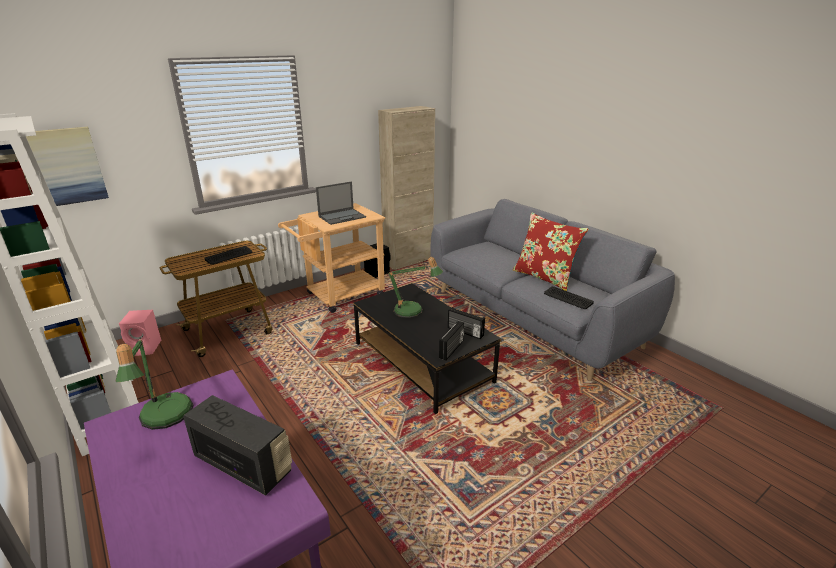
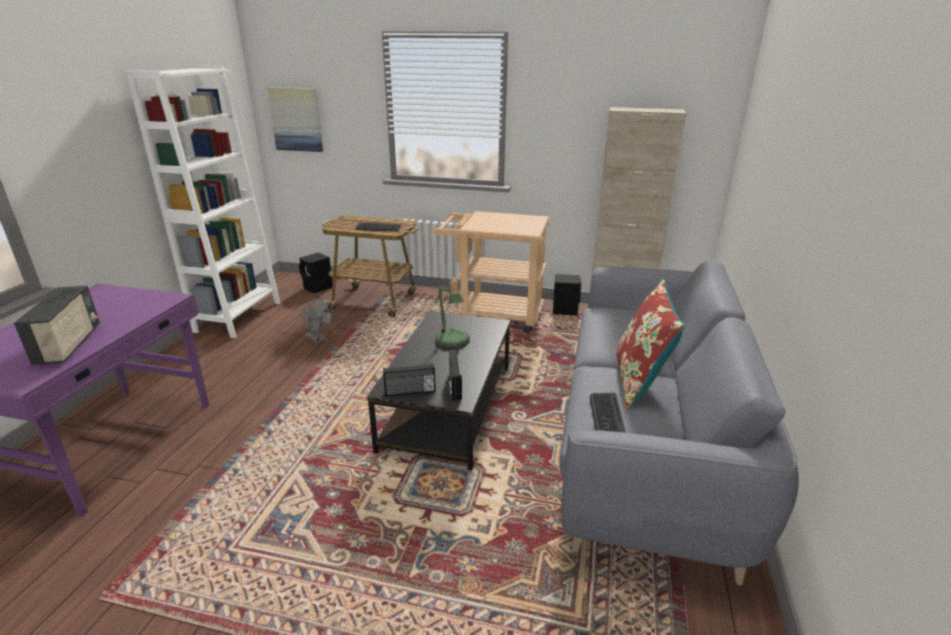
camera: 50 degrees right, 0 degrees up
(146, 348) = (318, 288): pink speaker -> black speaker
(164, 418) = (114, 300): table lamp -> none
(241, 381) = (318, 339): none -> grey fan
(342, 216) = (503, 223): laptop -> none

